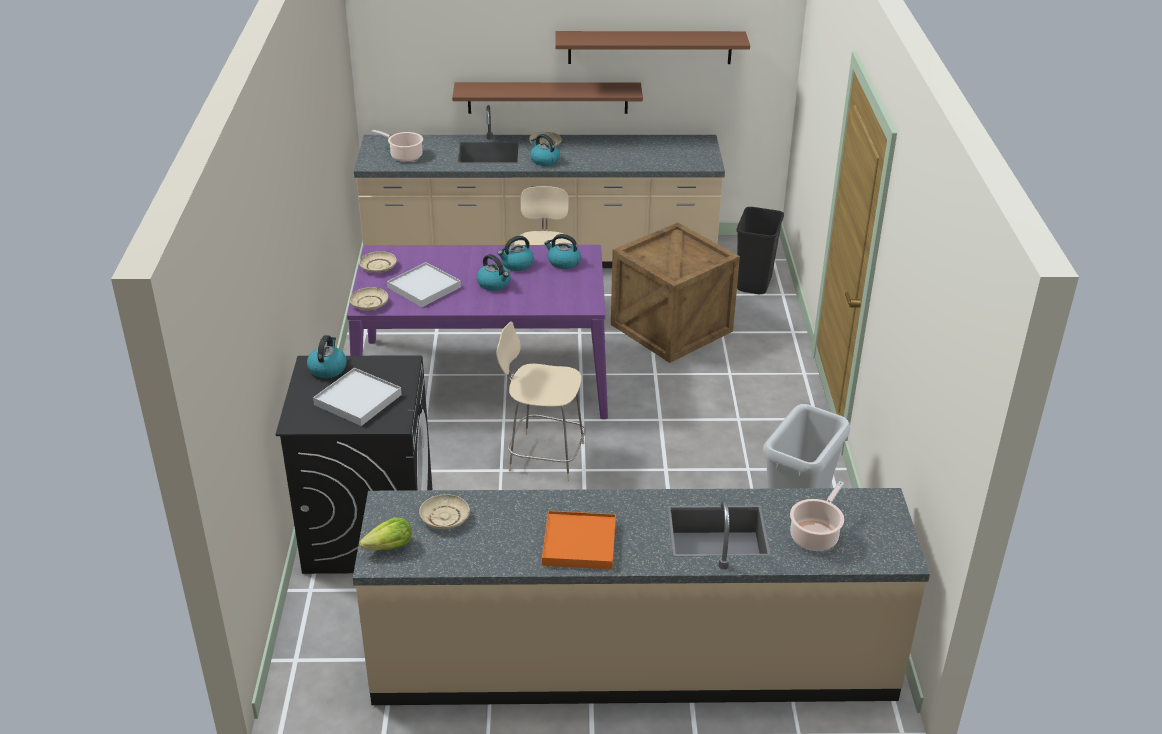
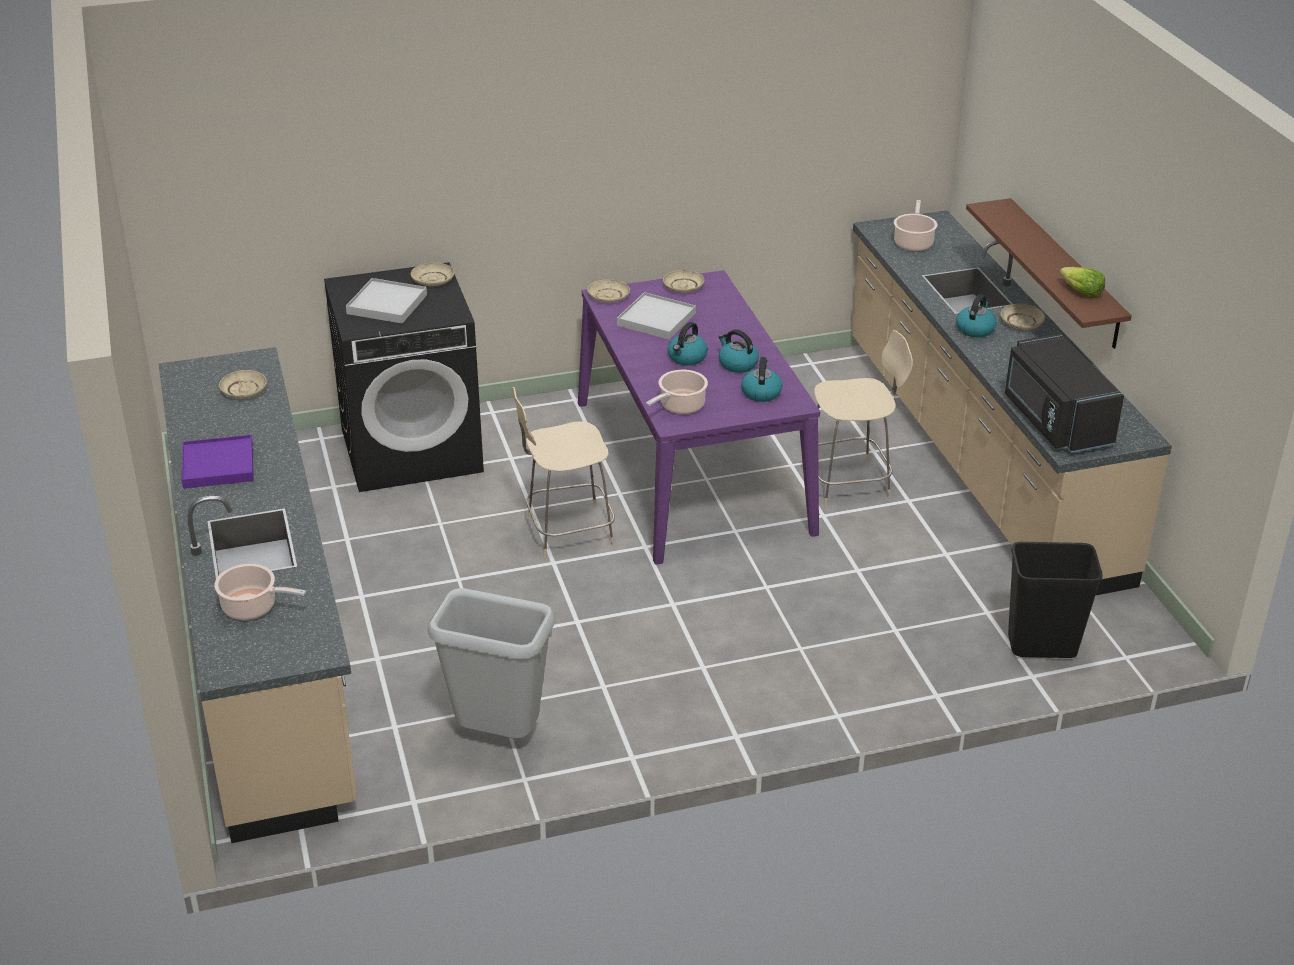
camera: 75 degrees right, 0 degrees up
(327, 368) = (432, 280): kettle -> beige plate
(389, 547) = (199, 372): lettuce -> lettuce (1080, 292)
(543, 456) = (566, 531): beige chair -> beige chair turned 105 degrees counterclockwise
(565, 299) = (680, 406): none -> cooking pot
(579, 543) = (218, 465): orange tray -> purple tray
(650, 47) = (1146, 273): brown shelf -> none
(671, 326) = (881, 585): crate -> none
(674, 161) = (1055, 421): none -> black microwave

